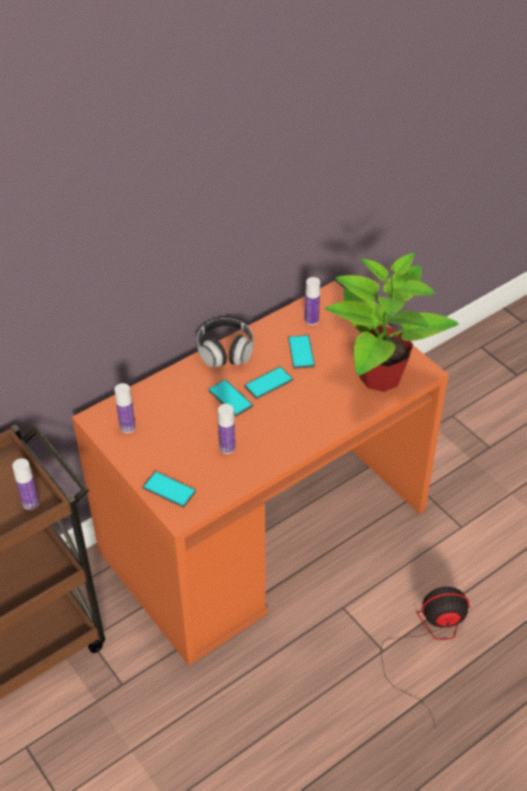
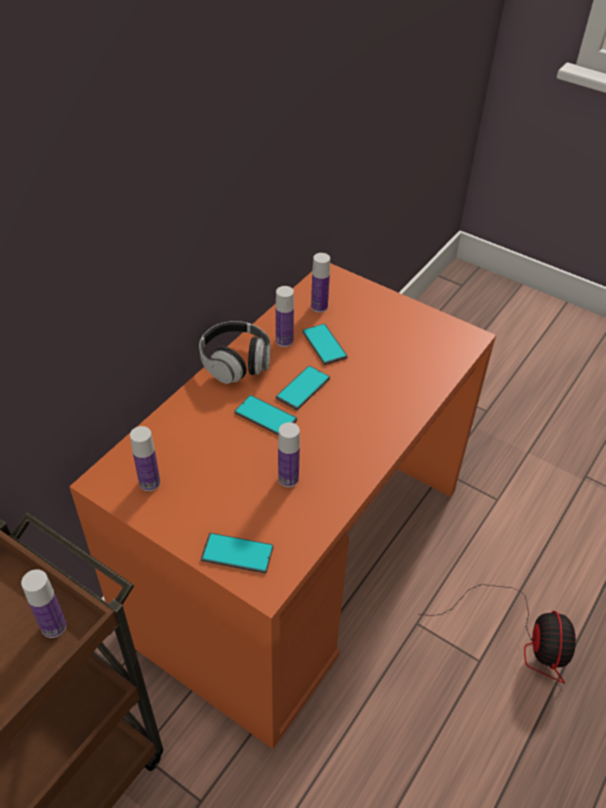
camera: 20 degrees left, 0 degrees up
(270, 342) = (284, 341): none -> bottle
(378, 376) = (423, 353): potted plant -> none
(428, 642) = (521, 637): fan -> fan turned 120 degrees clockwise

